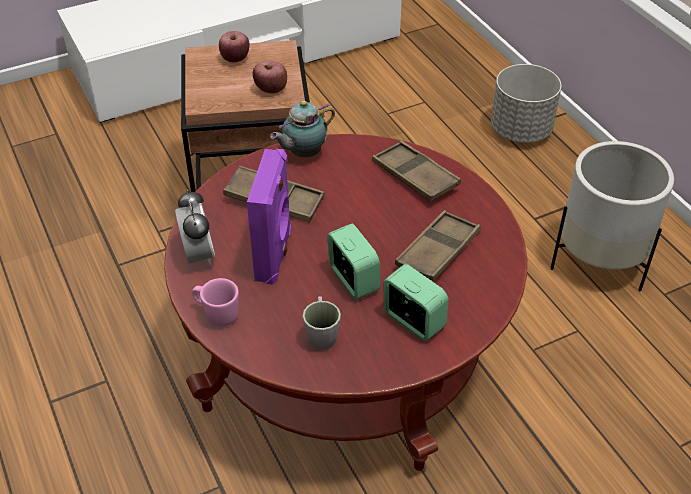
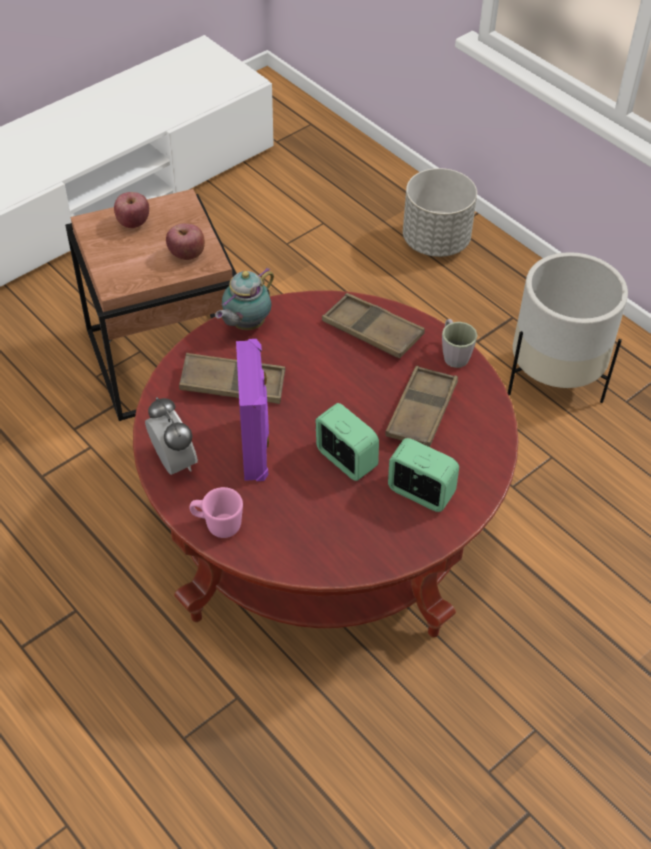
camera: 15 degrees left, 5 degrees up
(321, 334) = (333, 525): grey mug -> grey mug (453, 354)

